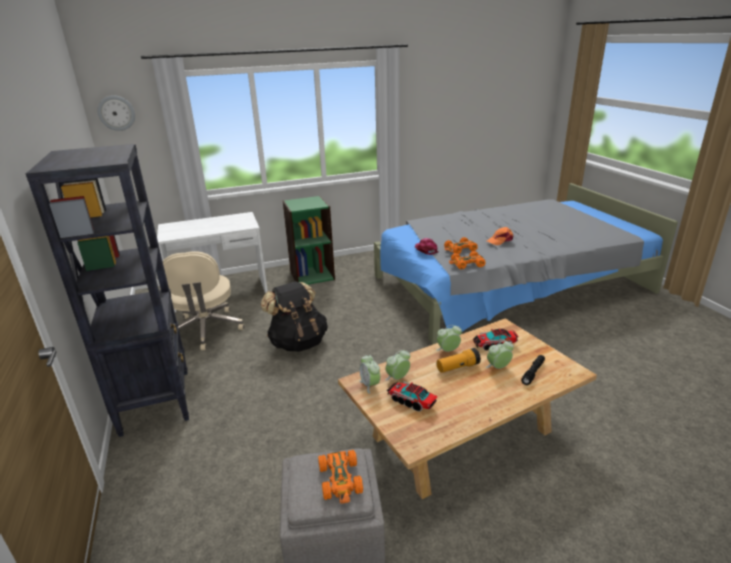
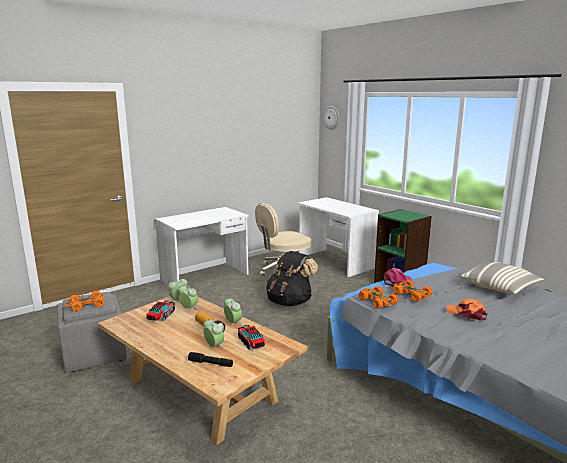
camera: 70 degrees right, 10 degrees down
(156, 401) = (205, 277): black bookcase -> white desk
(456, 221) = (500, 288): none -> pillow

